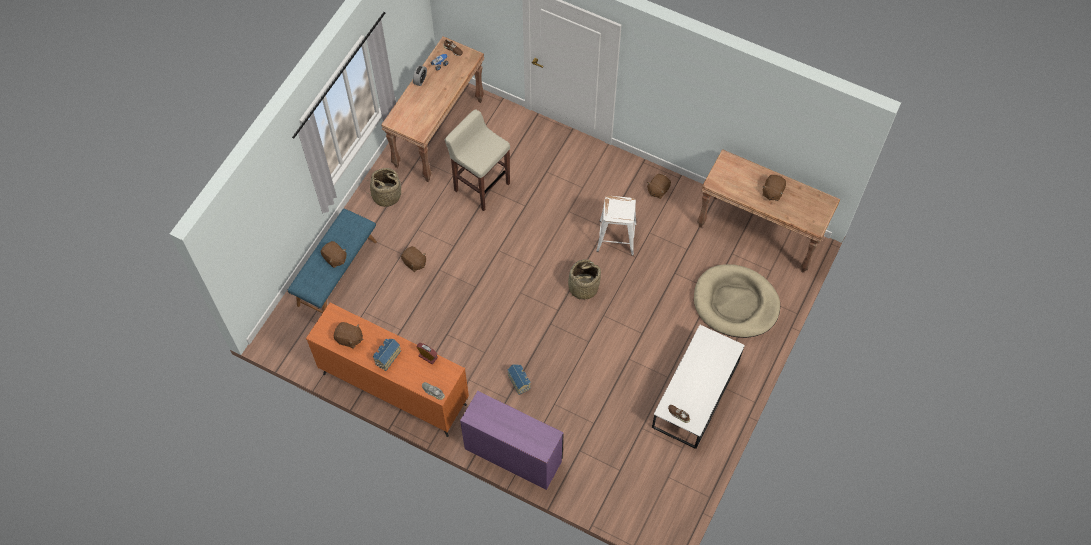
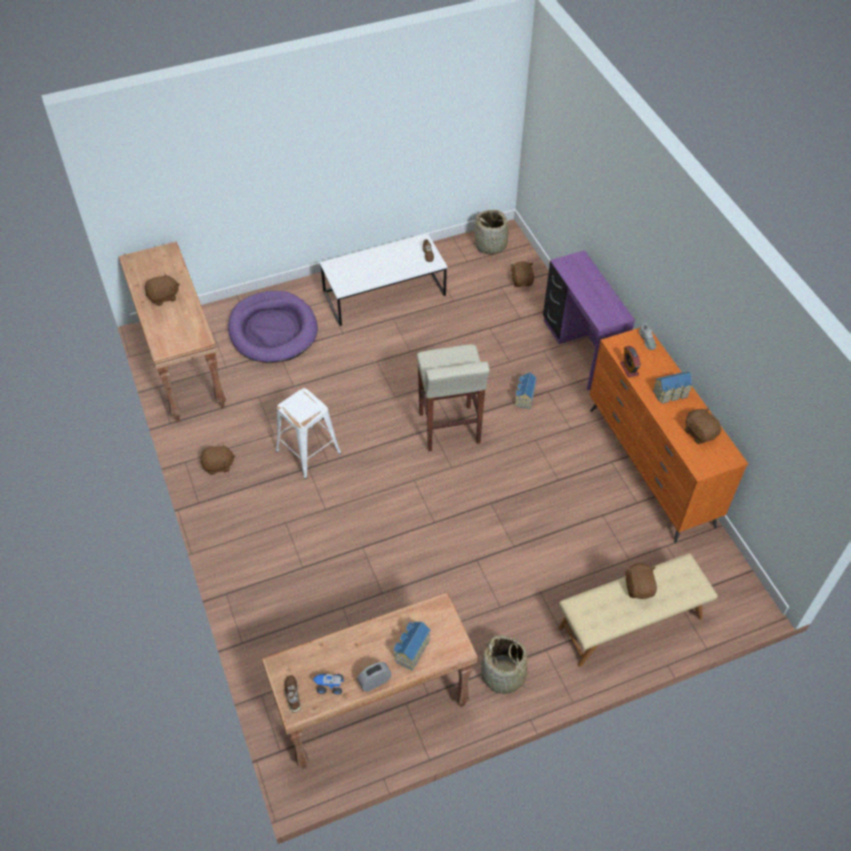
camera: 140 degrees left, 10 degrees down
(336, 272) = (630, 623): blue bench -> beige bench
(414, 263) = (534, 572): brown plush toy -> brown plush toy (522, 281)
(416, 104) = (410, 650): none -> toy house
(481, 186) = (387, 603): beige stool -> beige stool (449, 429)
(583, 287) = (387, 431): basket -> basket (491, 245)
(735, 303) = (273, 330): beige dog bed -> purple dog bed

